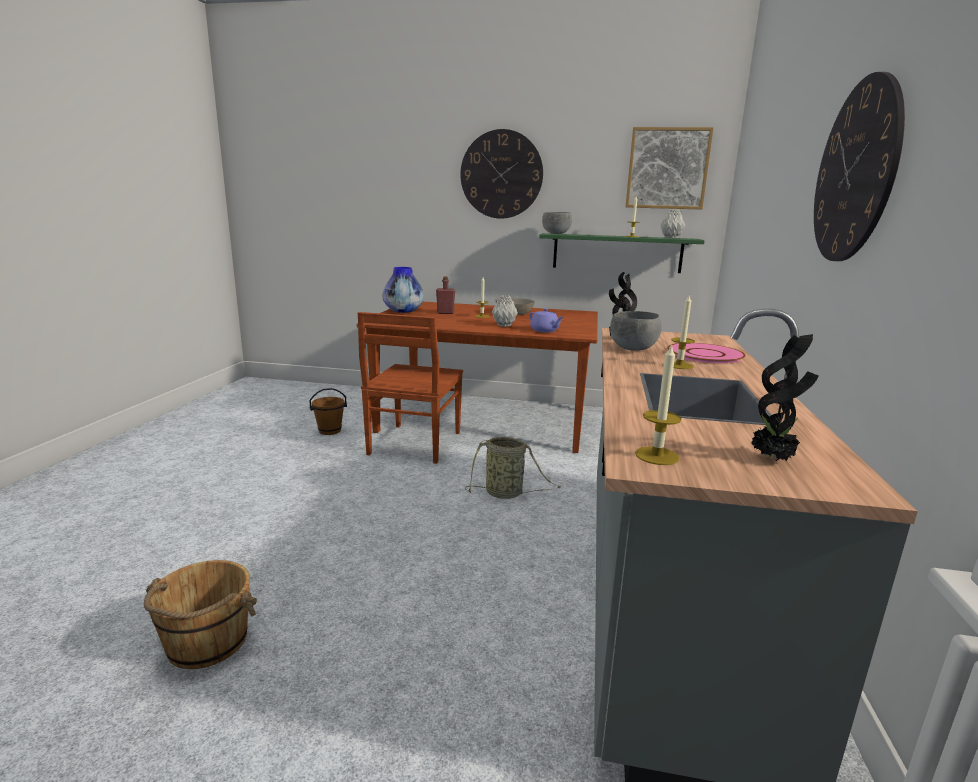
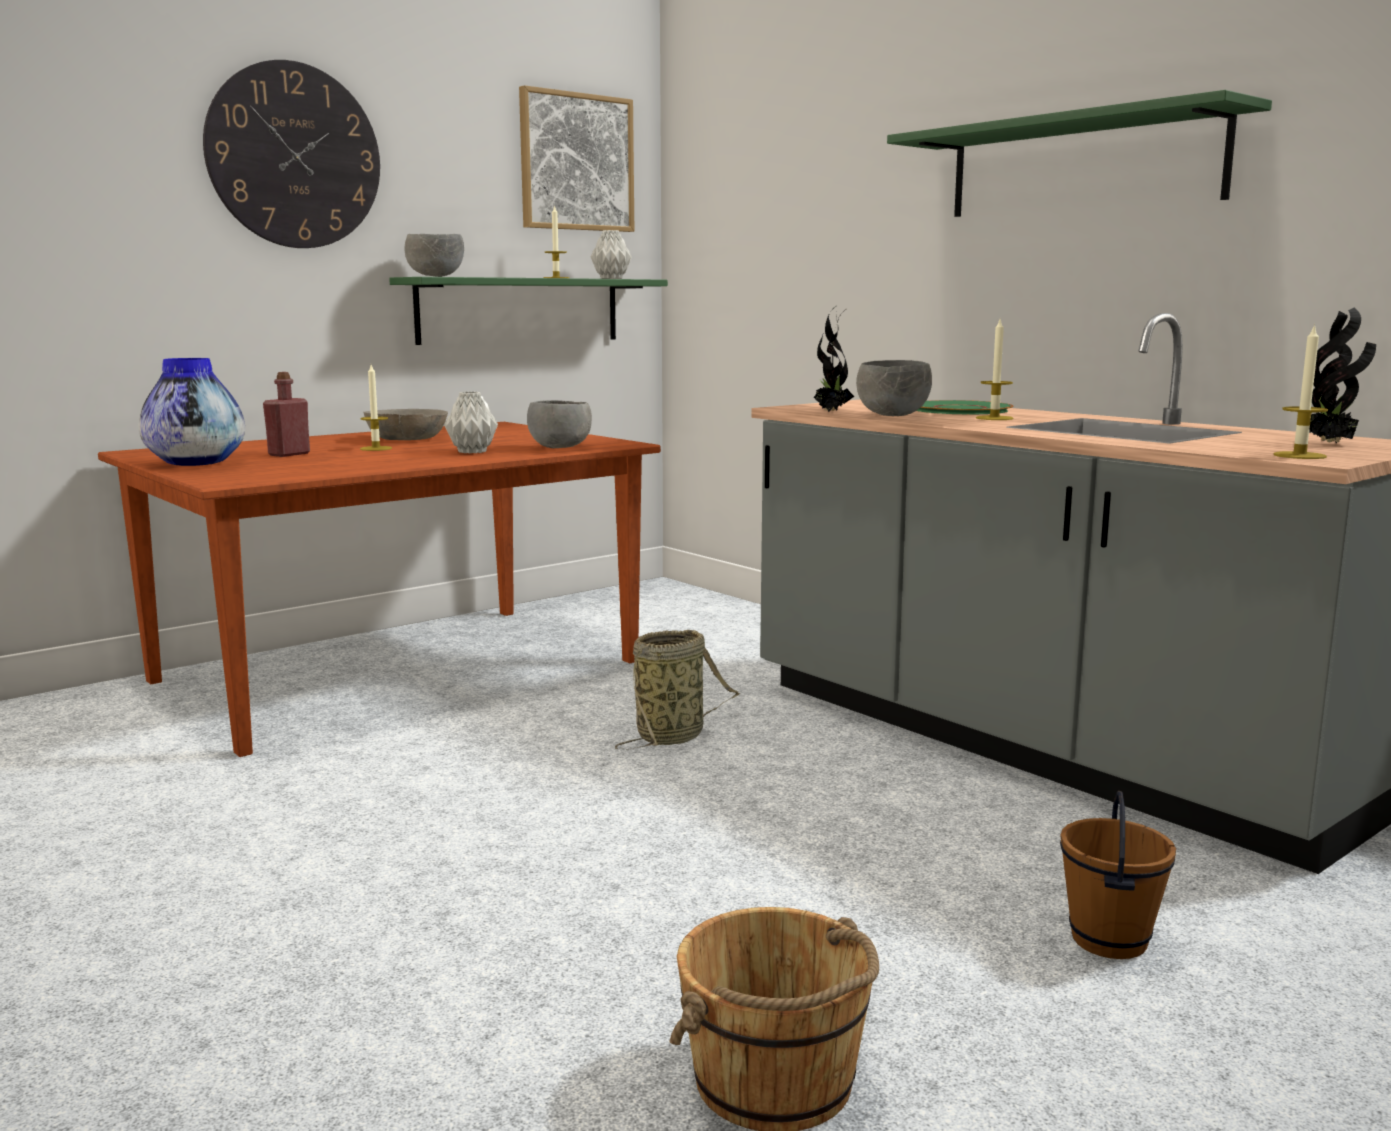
camera: 50 degrees left, 5 degrees down
(330, 431) = (132, 789): brown bucket -> brown bucket (1107, 940)
(414, 444) = (371, 741): brown chair -> none
(545, 331) = (559, 447): purple teapot -> grey bowl
(705, 354) = (960, 410): pink plate -> green plate
(855, 171) = (1082, 166): wall clock -> green shelf

